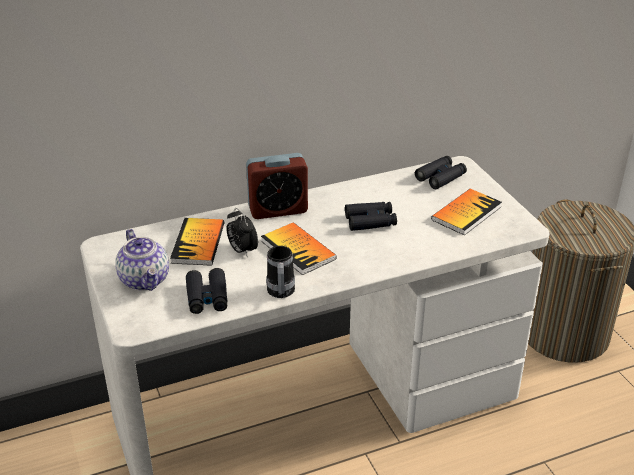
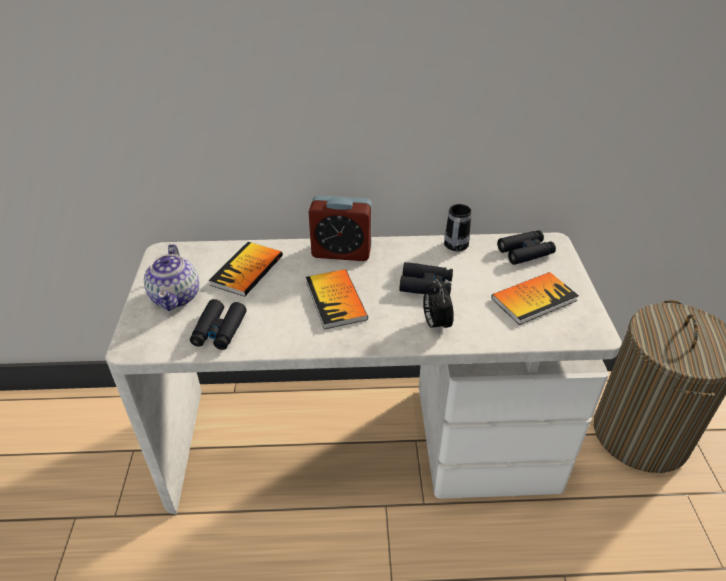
camera: 20 degrees right, 5 degrees up
(242, 250) = (282, 287): alarm clock -> alarm clock (435, 324)
(280, 294) = (290, 345): mug -> mug (455, 247)

